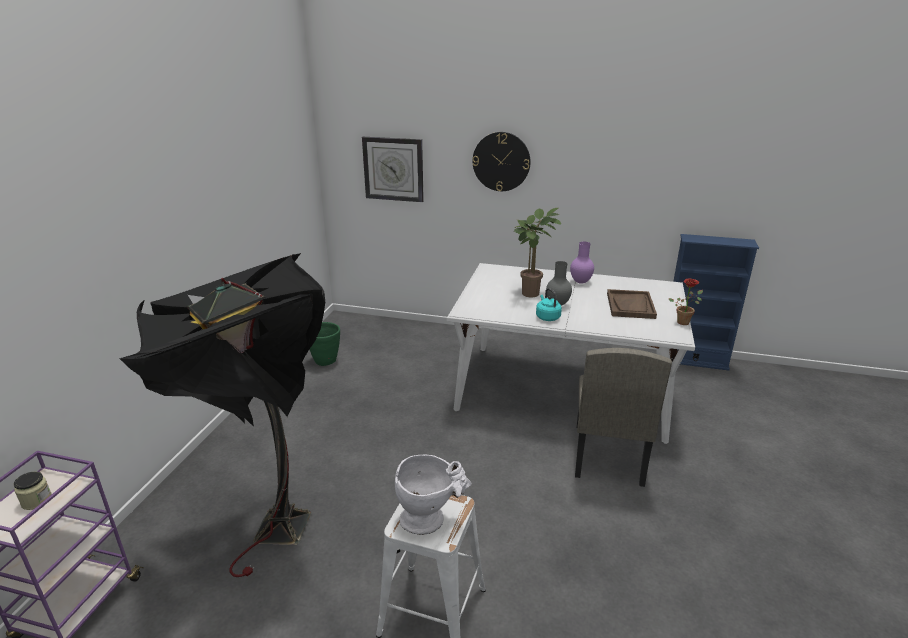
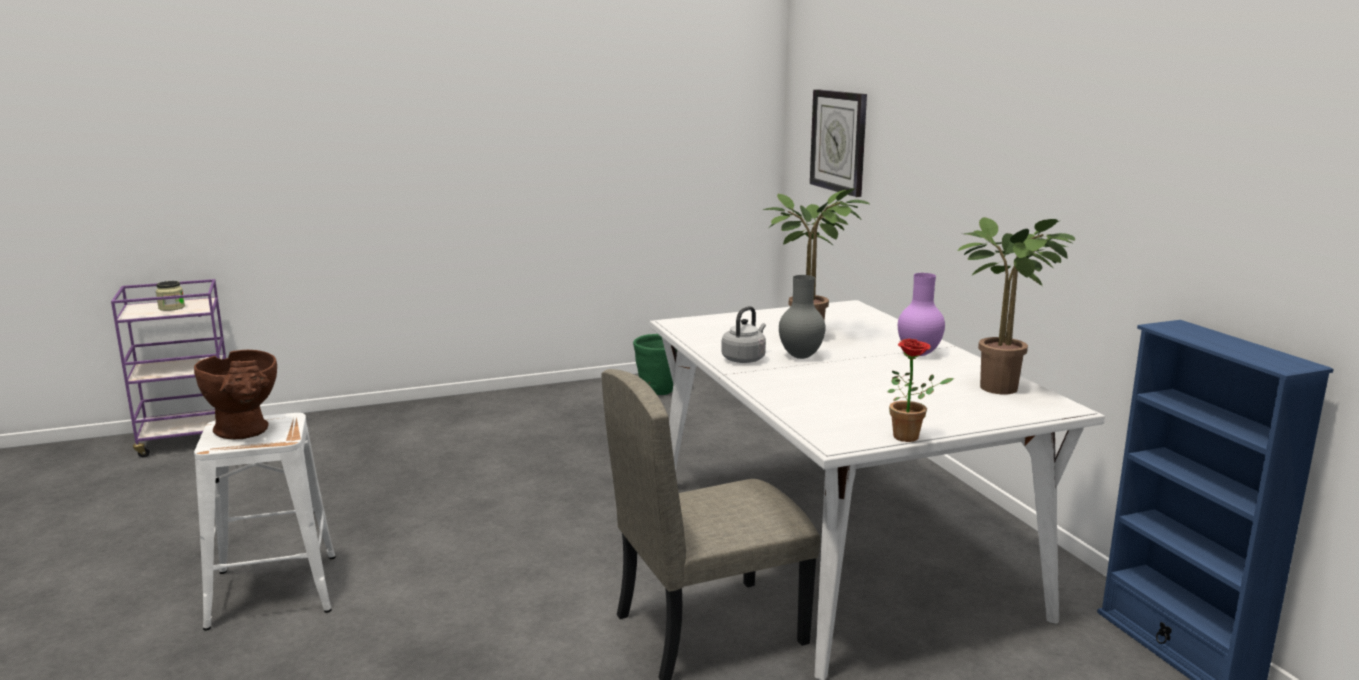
camera: 55 degrees right, 10 degrees down
(268, 526) = (343, 467): black floor lamp -> none
(430, 518) = (246, 432): white vase -> brown vase
(501, 161) = (942, 135): wall clock -> none
(547, 317) = (744, 359): turquoise kettle -> grey kettle
(630, 306) = (896, 395): brown tray -> none
(641, 285) = (1006, 388): none -> potted plant

